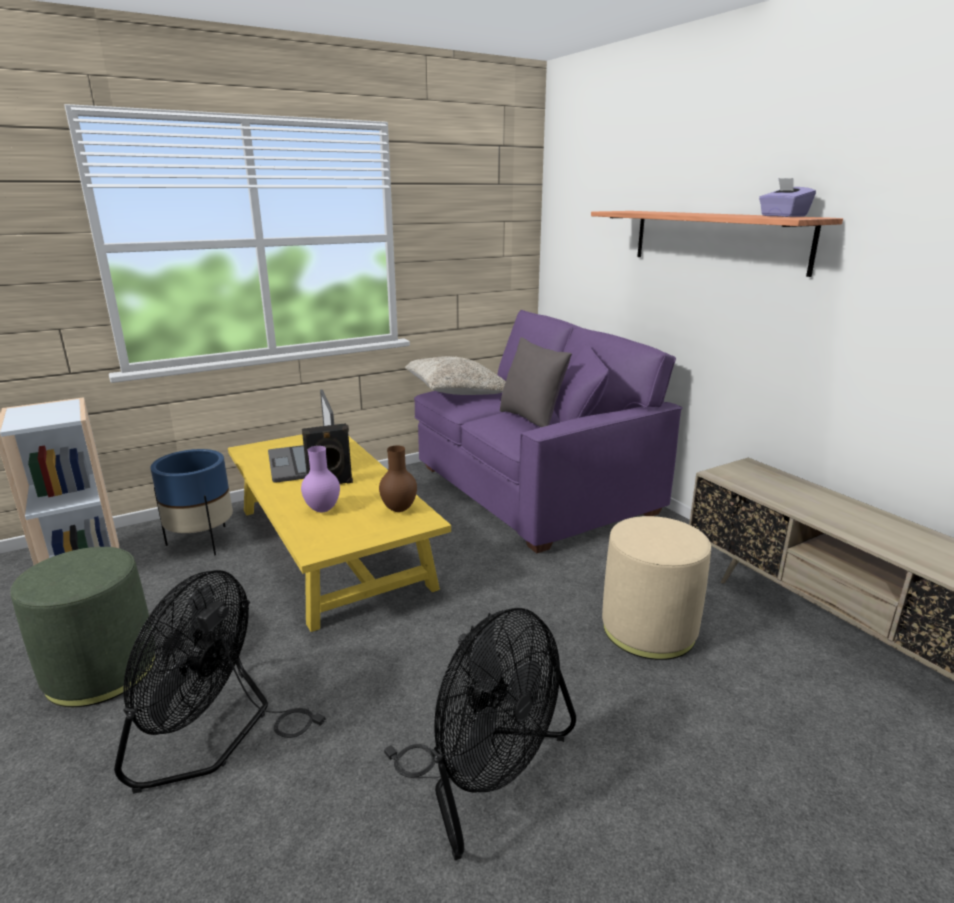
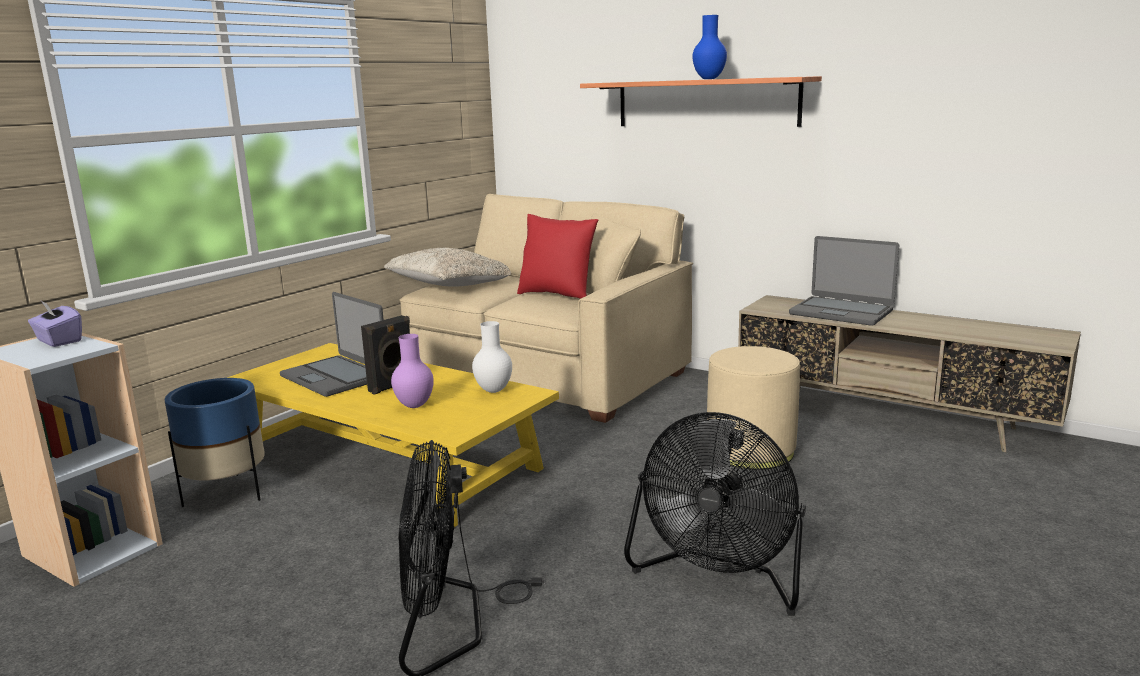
camera: 25 degrees left, 5 degrees down
(101, 670) = (249, 619): green ottoman -> none
(398, 509) = (492, 391): brown vase -> white vase
(481, 777) = (715, 573): black fan -> black fan turned 105 degrees clockwise
(531, 419) = (557, 295): grey pillow -> red pillow
(533, 488) = (550, 376): purple sofa -> beige sofa
(709, 214) = (708, 79): none -> blue vase
(783, 216) = (774, 77): purple tissue box -> purple tissue box (58, 341)
(812, 499) = (841, 312): none -> laptop

